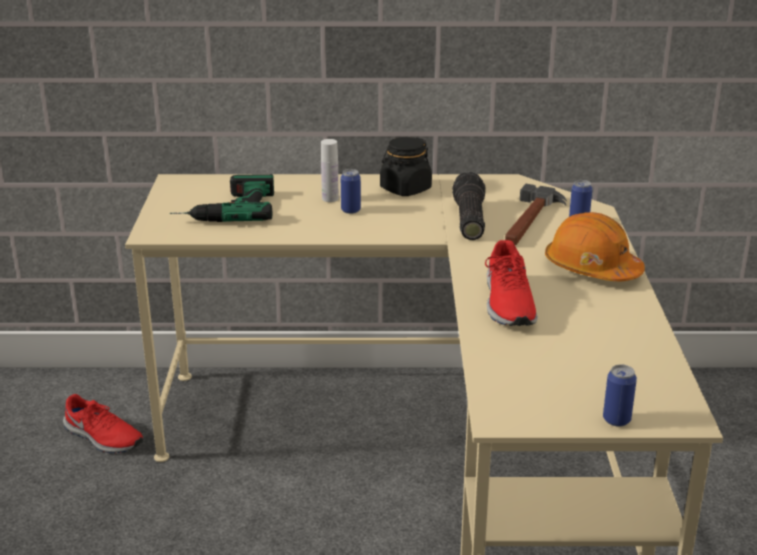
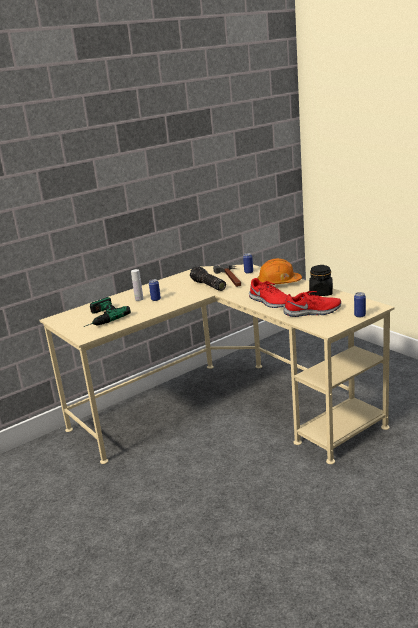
camera: 35 degrees left, 5 degrees down
(102, 438) = (63, 469): red shoe -> red shoe (313, 312)
(405, 189) = (164, 285): black jar -> black jar (321, 293)

